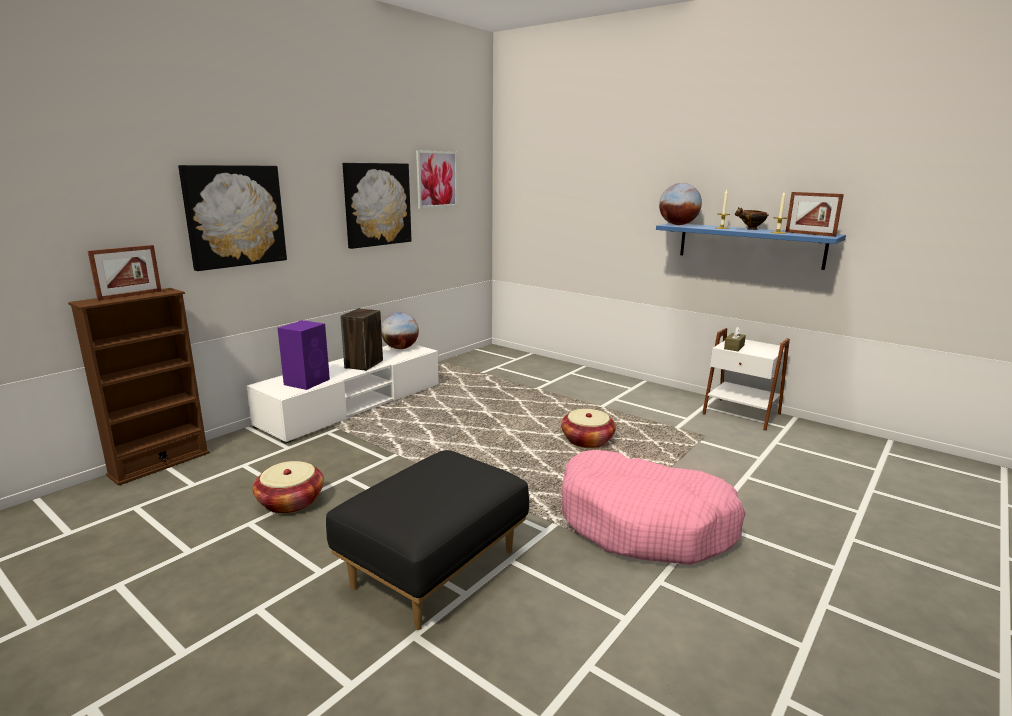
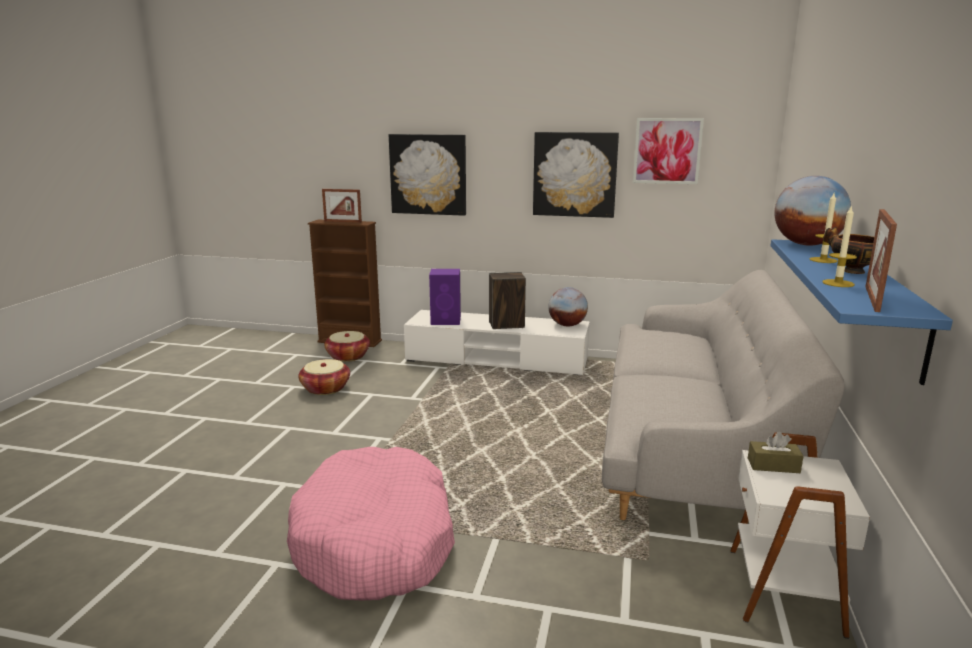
camera: 65 degrees right, 0 degrees up
(434, 568) = (262, 457): black ottoman -> none
(573, 385) = (691, 440): none -> grey sofa
(587, 441) = (539, 477): basket -> basket (348, 356)

